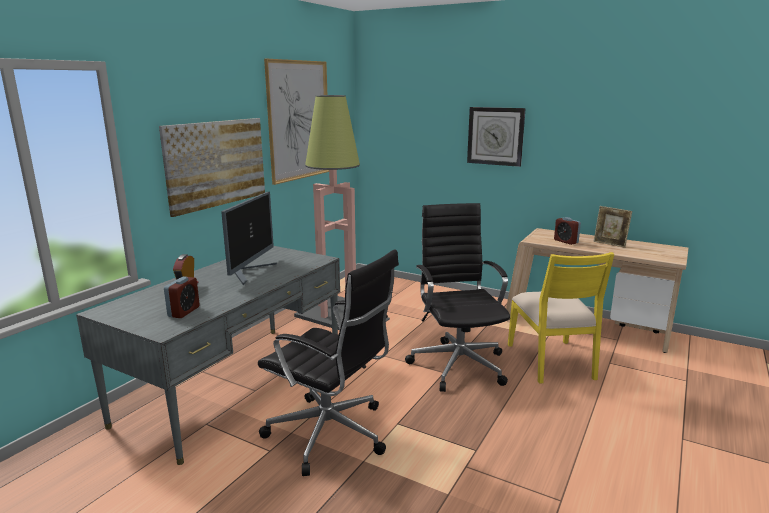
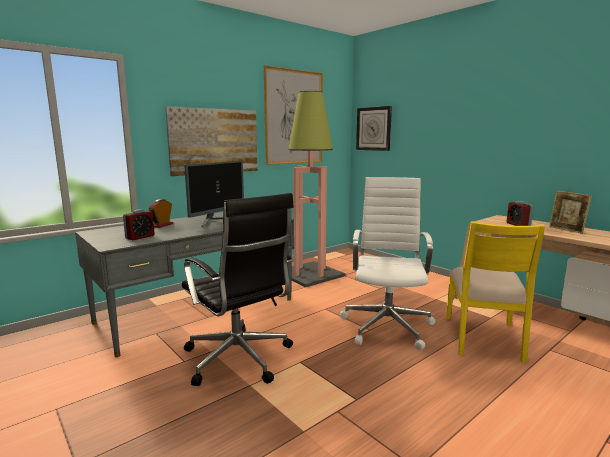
camera: 20 degrees right, 5 degrees down
(458, 364) = (387, 325): black office chair -> white office chair
(495, 136) = (461, 129): wall clock -> wall clock (374, 129)

